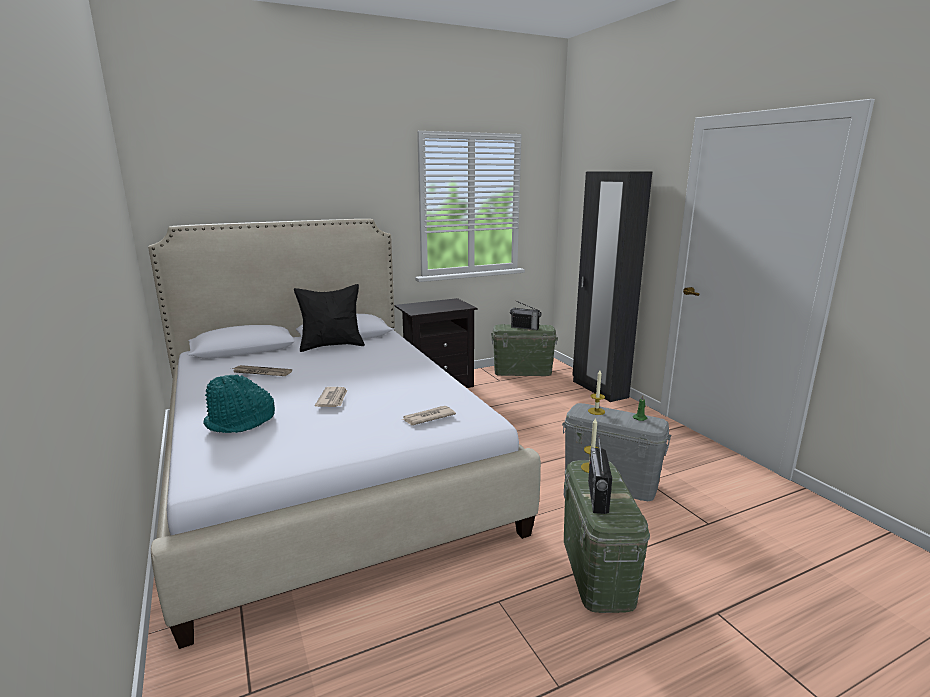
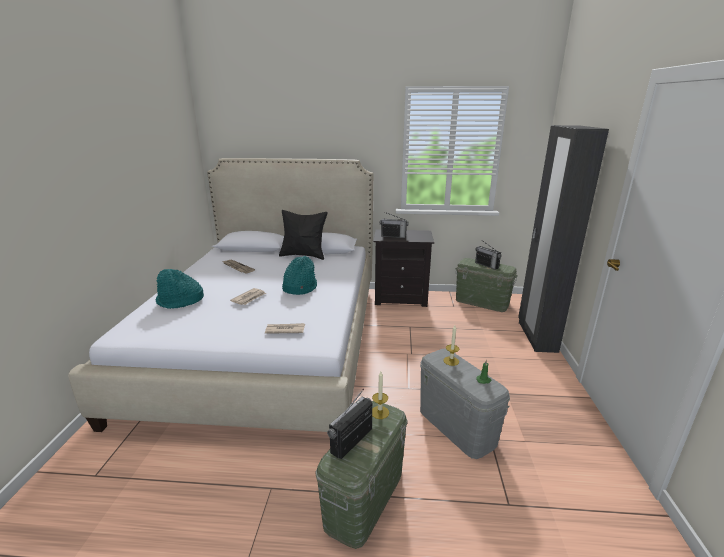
camera: 30 degrees right, 5 degrees up
(379, 377) = (299, 288): none -> turquoise hat
(426, 308) = (393, 236): none -> radio

